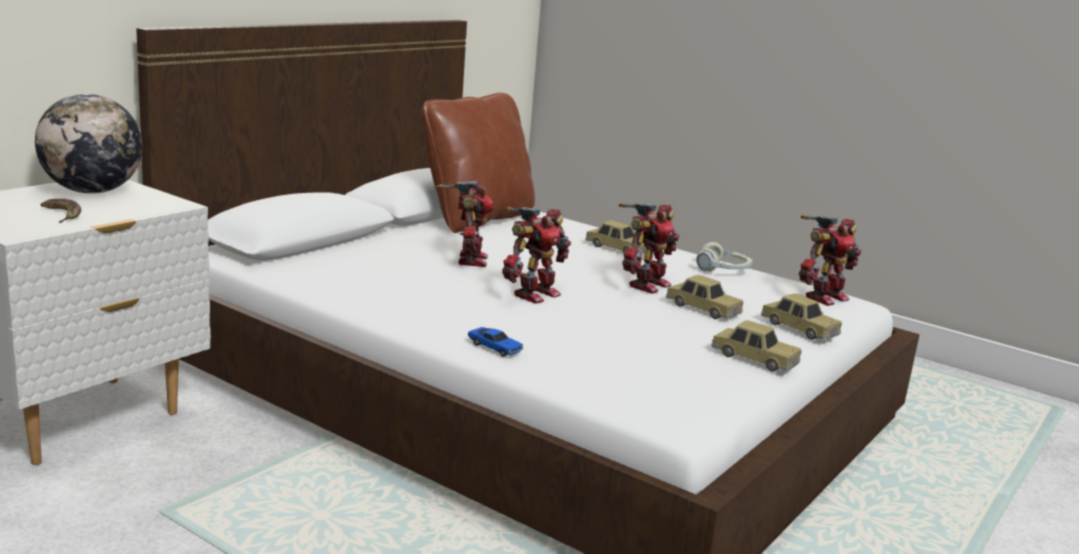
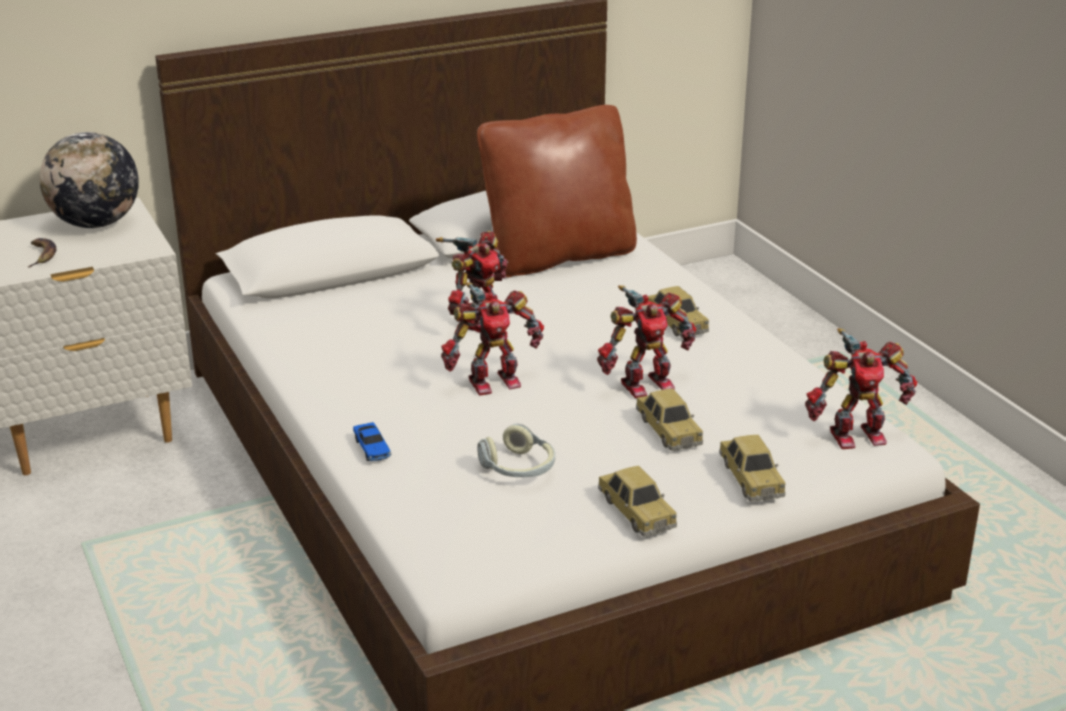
camera: 30 degrees right, 10 degrees up
(723, 270) = (774, 373): headphones -> headphones (518, 468)

